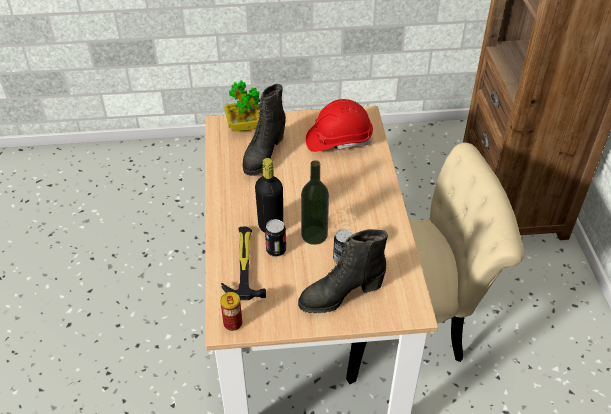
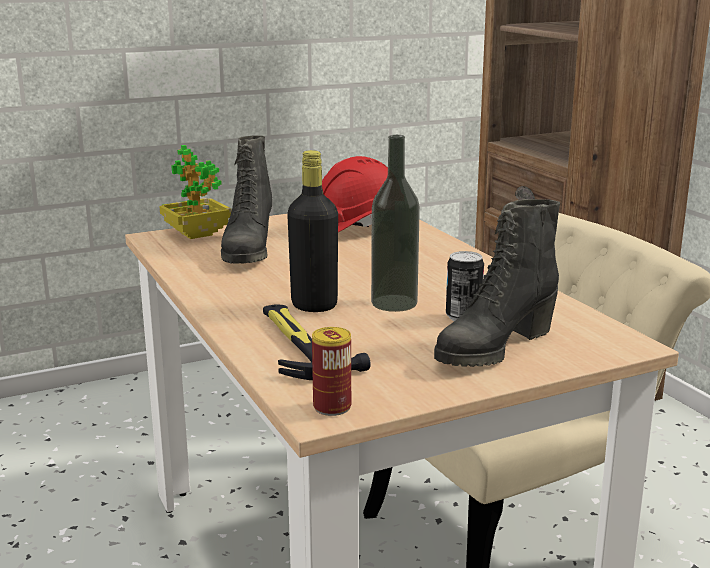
camera: 20 degrees left, 25 degrees down
(276, 250) = (344, 325): can -> none

